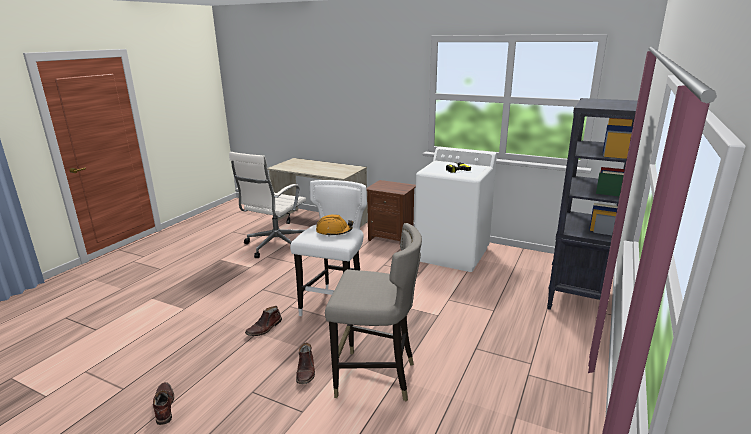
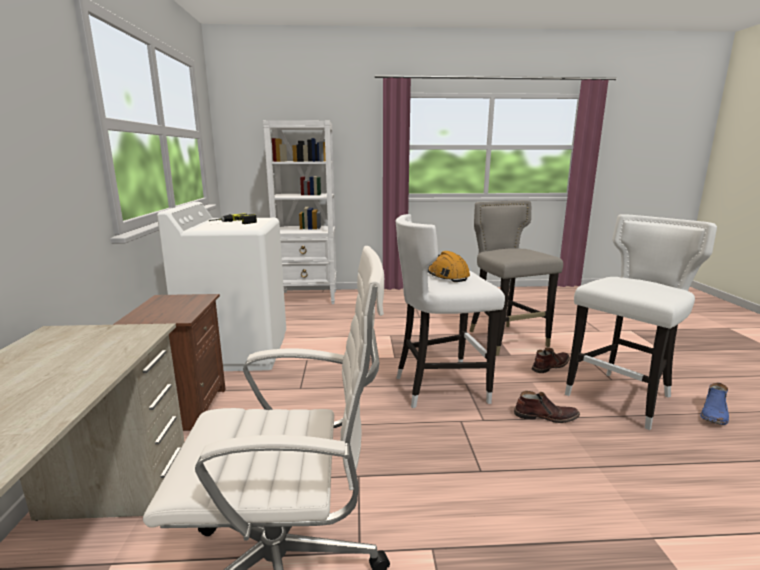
camera: 120 degrees left, 5 degrees down
(163, 406) = (714, 414): brown boot -> blue boot
(233, 376) = (622, 397): none -> white stool
(576, 299) = (308, 297): black bookcase -> white bookcase

